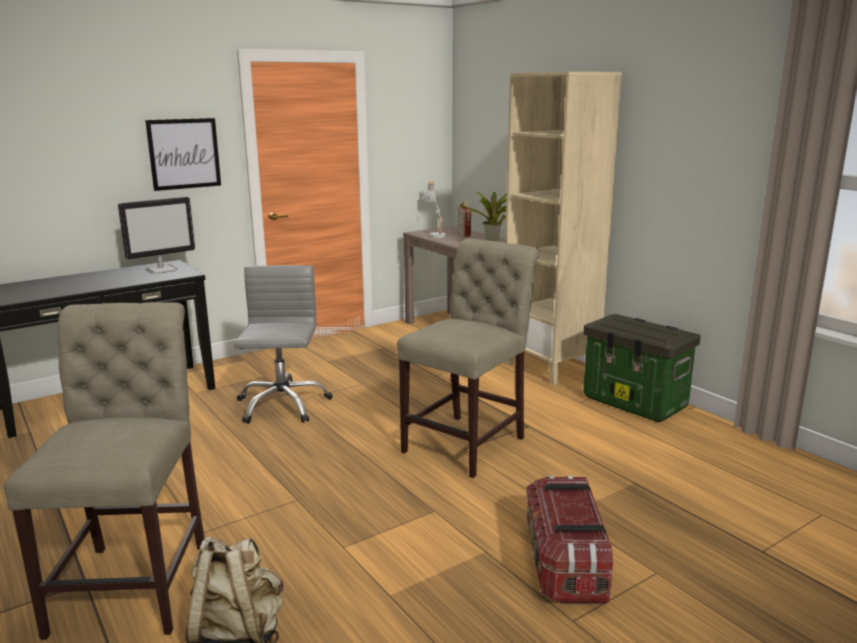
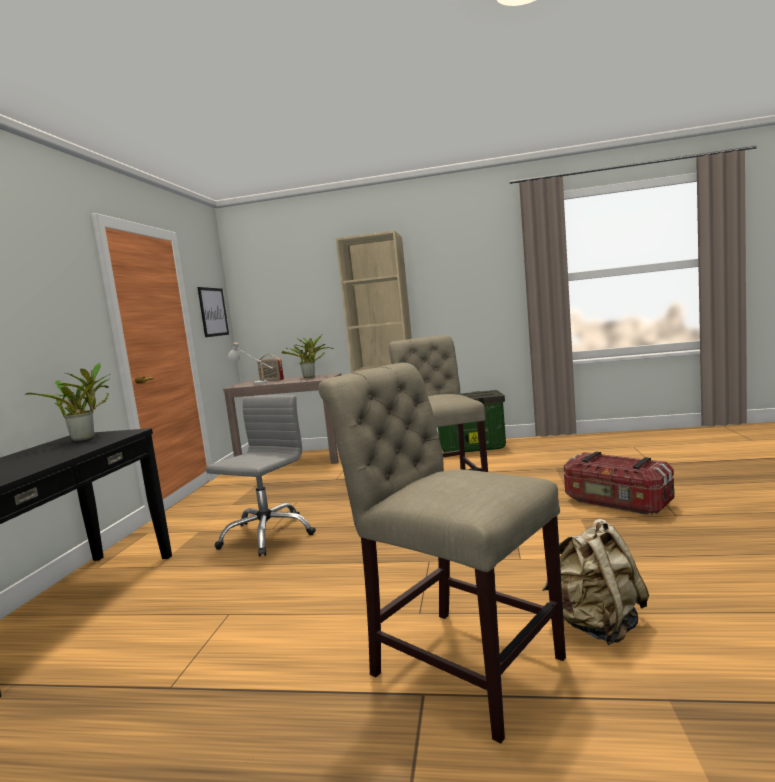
camera: 45 degrees left, 10 degrees down
(162, 270) = (86, 438): monitor -> potted plant
(184, 153) = (63, 315): picture -> picture (213, 312)
(282, 405) = (267, 535): grey office chair -> grey office chair turned 75 degrees clockwise

